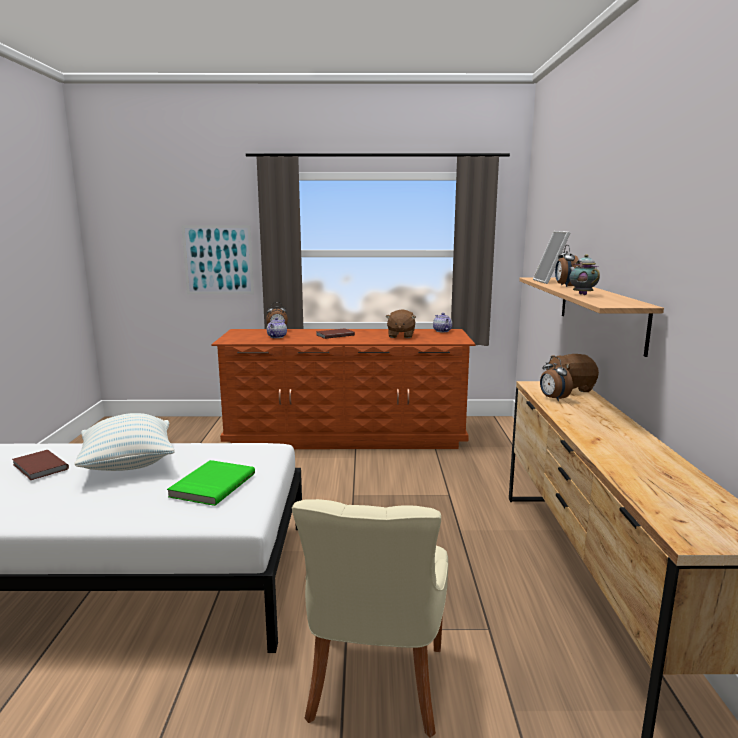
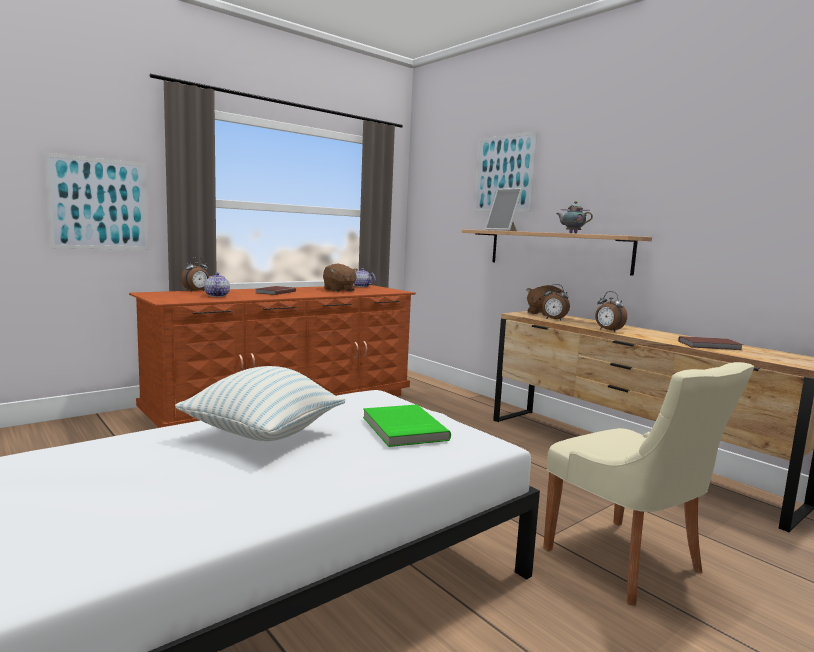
camera: 40 degrees left, 5 degrees down
(39, 467) = (151, 462): brown book -> brown book (710, 346)
(565, 286) = (528, 231): alarm clock -> alarm clock (608, 330)
(574, 210) = (504, 173): none -> picture

